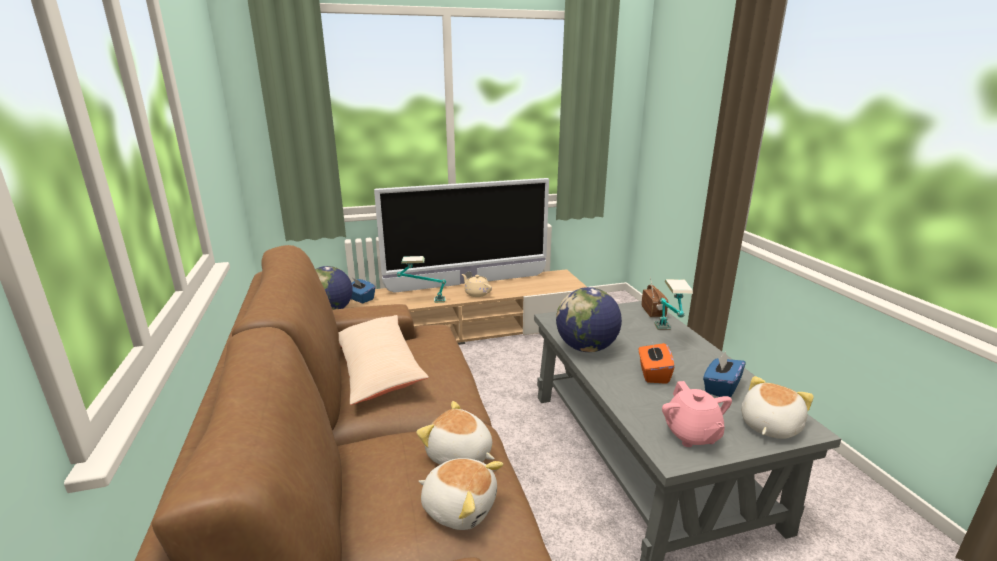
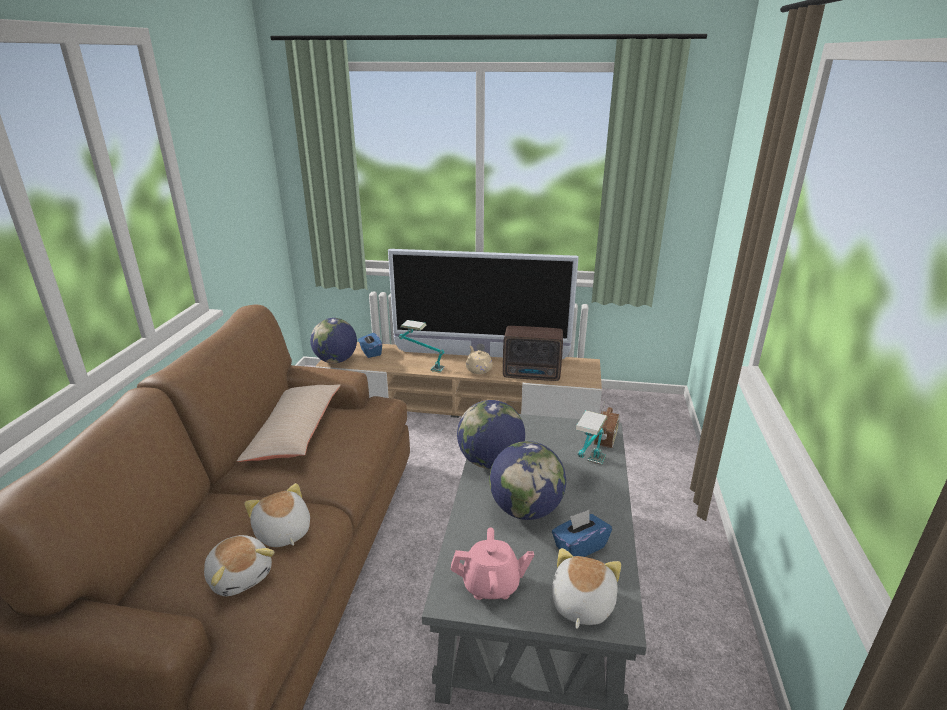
camera: 25 degrees right, 5 degrees up
(526, 289) = (533, 375): none -> radio
(653, 374) = (526, 509): orange tissue box -> globe
(692, 435) = (491, 585): pink teapot -> pink teapot turned 105 degrees counterclockwise
(768, 425) = (581, 604): plush toy -> plush toy turned 45 degrees counterclockwise

